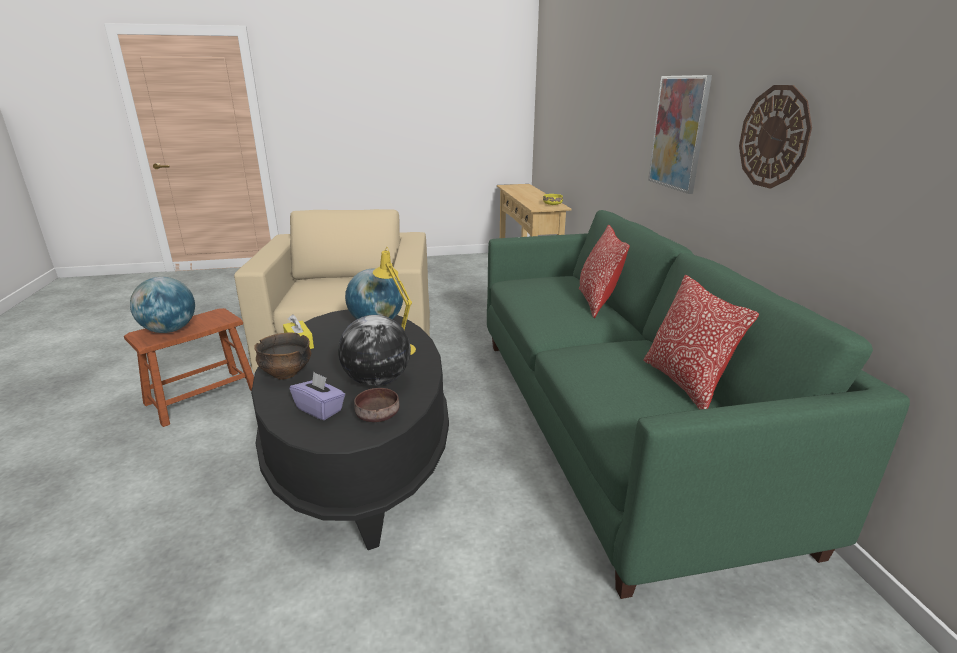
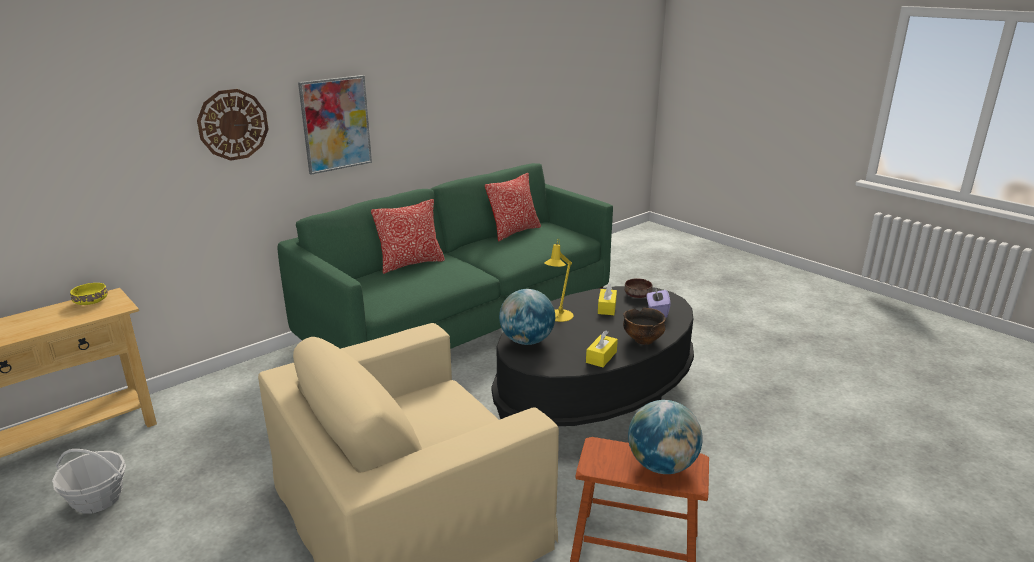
camera: 120 degrees left, 0 degrees up
(378, 381) = (607, 308): globe -> yellow tissue box
(470, 279) = (97, 499): none -> basket
(774, 137) = (430, 103): wall clock -> wall clock (233, 124)

